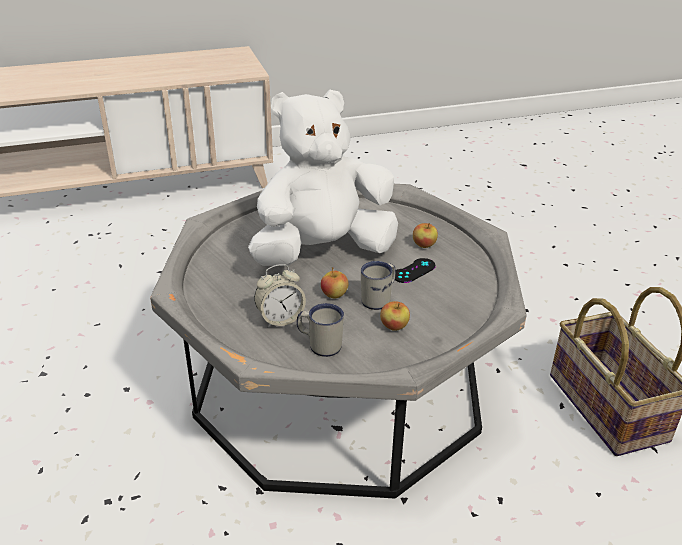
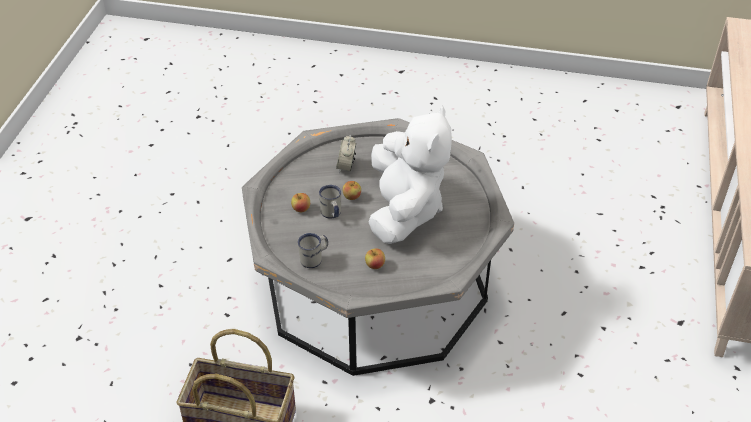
camera: 120 degrees right, 10 degrees up
(320, 345) = (311, 174): white mug -> white mug (314, 259)
(414, 271) = (348, 244): black game controller -> none

